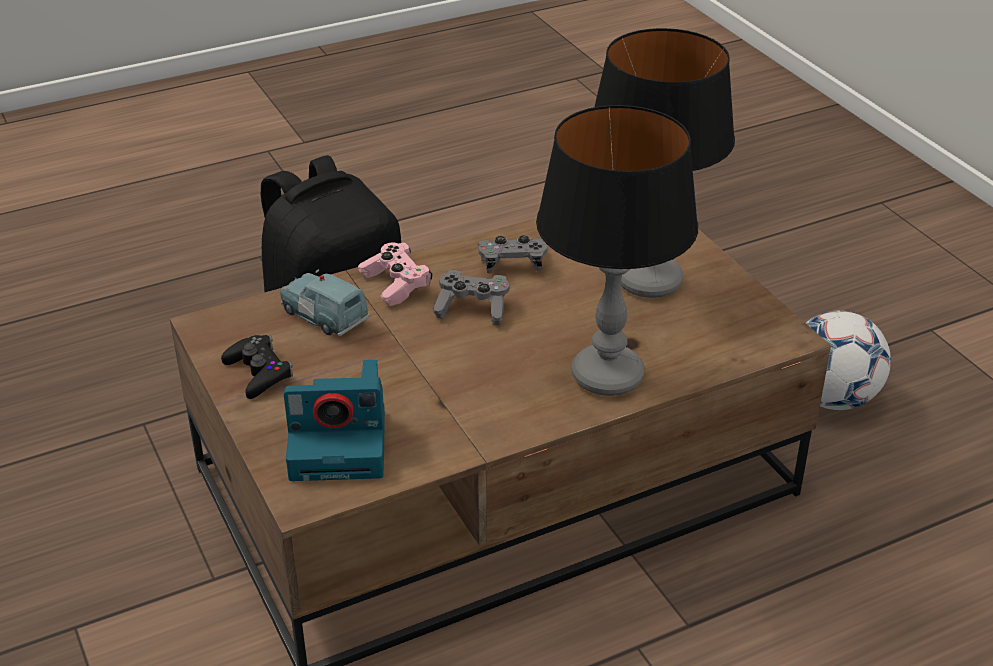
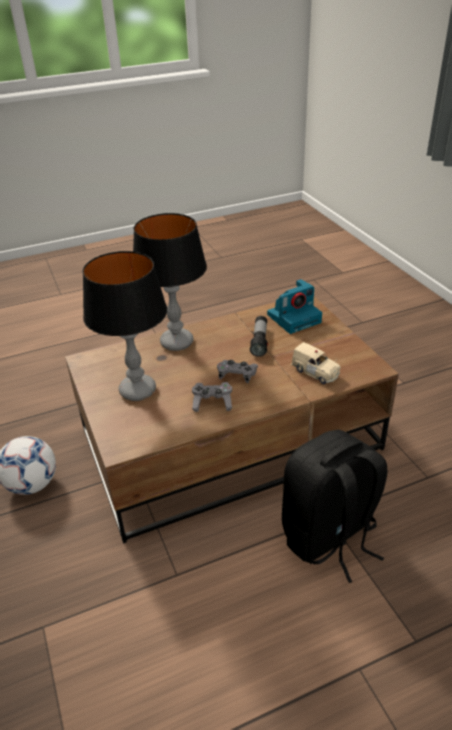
camera: 175 degrees left, 0 degrees up
(258, 372) = (340, 345): black game controller -> none
(324, 316) = (315, 372): blue toy car -> beige toy car
(341, 444) = (294, 318): camera -> camera turned 150 degrees clockwise
(396, 284) = (279, 391): pink game controller -> none
(427, 380) = (259, 341): none -> flashlight

